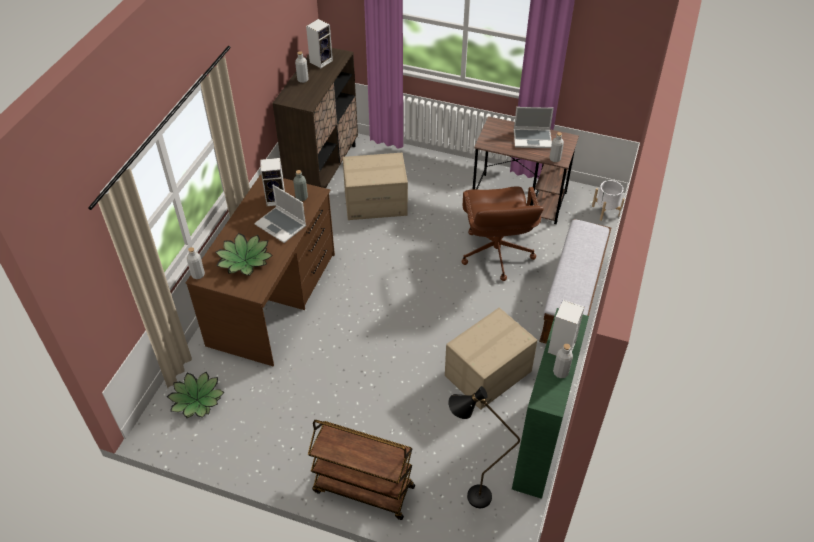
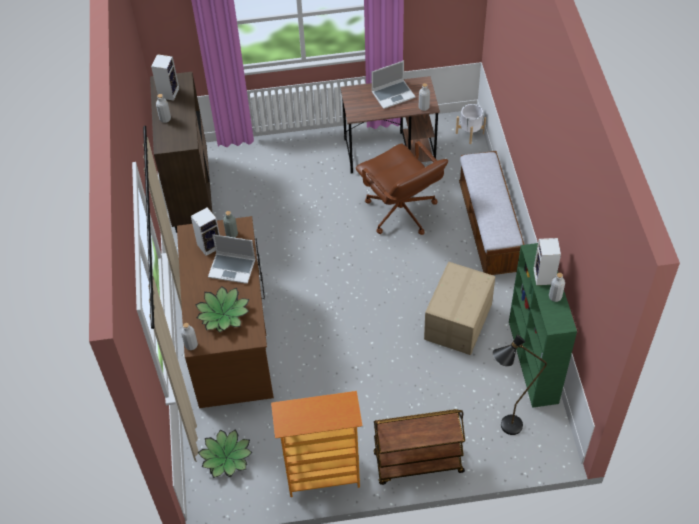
camera: 25 degrees left, 5 degrees up
(267, 458) = (323, 477): none -> bookcase
(375, 202) = (263, 206): cardboard box -> none

